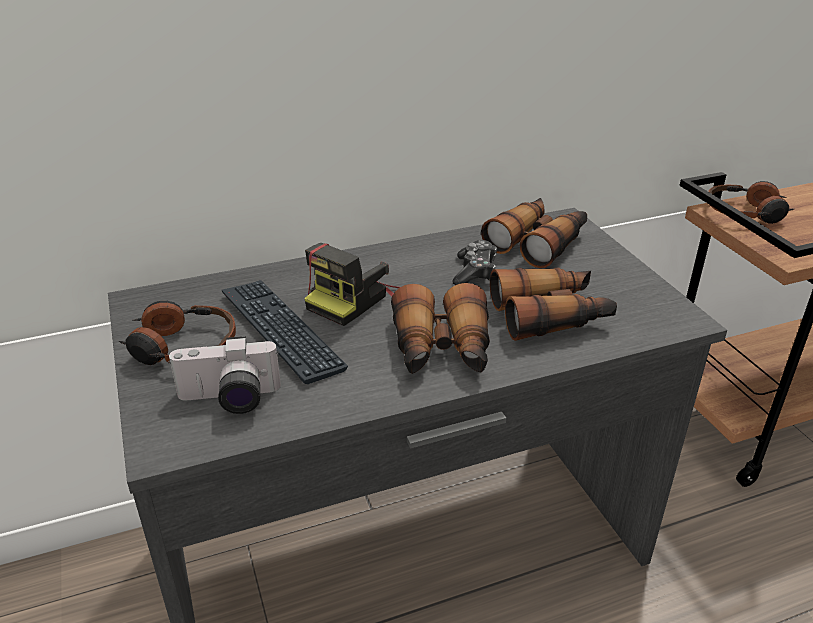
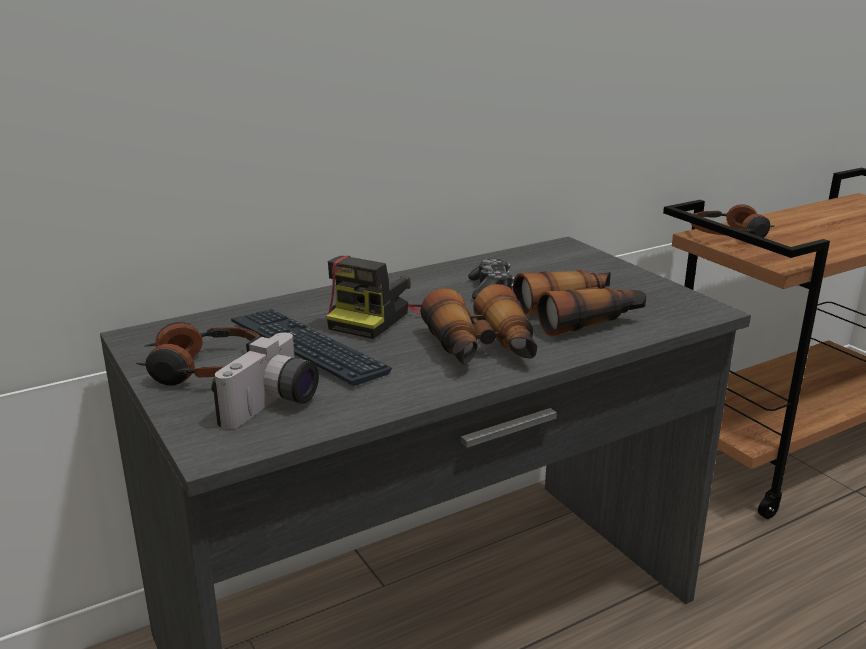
camera: 10 degrees left, 10 degrees down
(229, 400) = (274, 406): camera -> camera turned 45 degrees counterclockwise
(538, 242) = (544, 263): binoculars -> none

